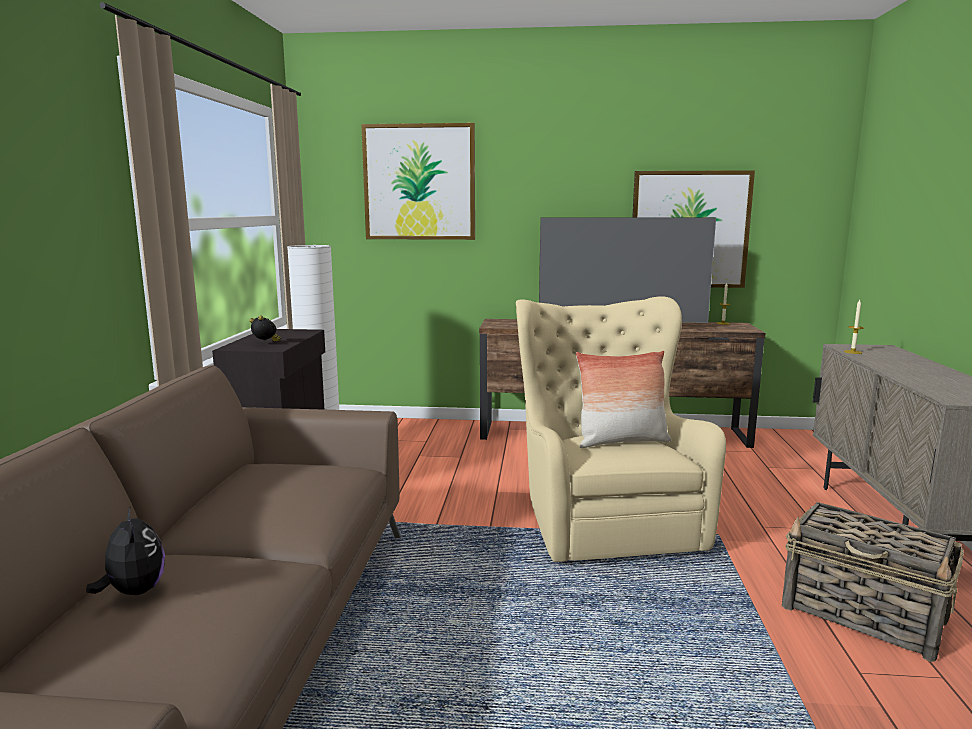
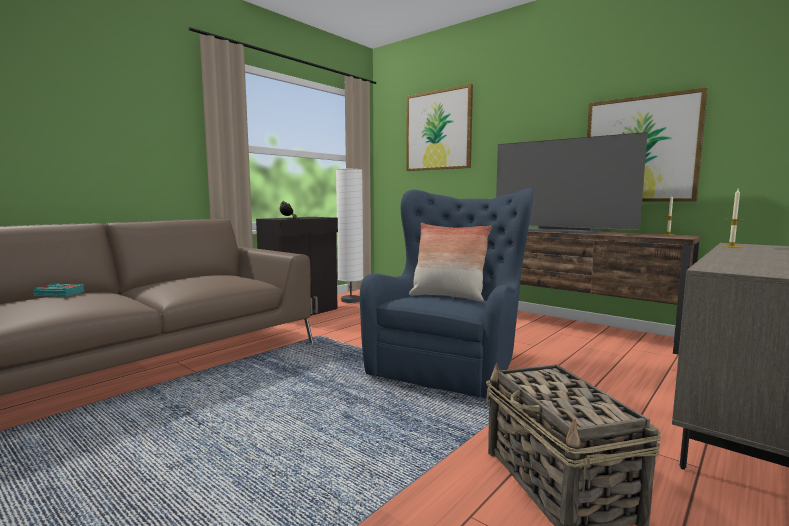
camera: 35 degrees right, 5 degrees down
(134, 591) = (59, 294): plush toy -> turquoise book
(602, 518) = (451, 364): beige armchair -> blue armchair

